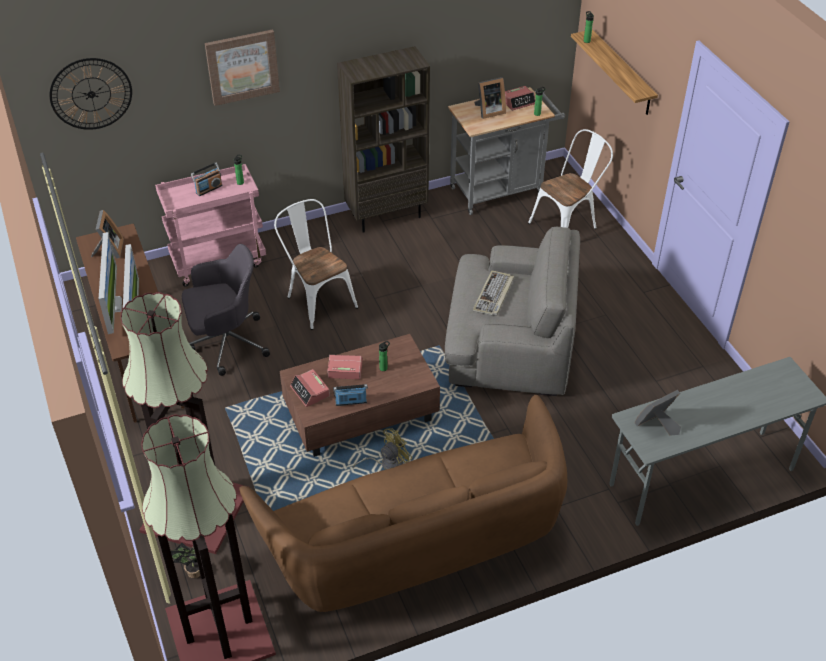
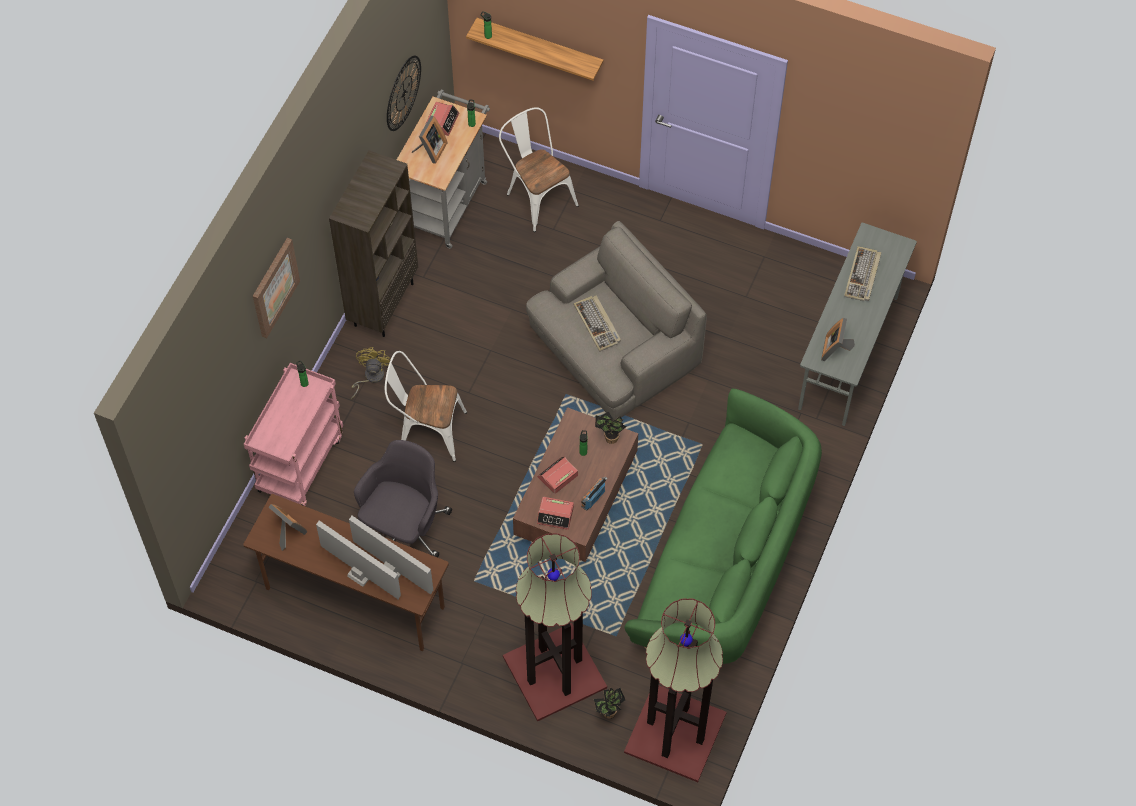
camera: 45 degrees left, 15 degrees up
(91, 94) = (196, 415): wall clock -> wall clock (403, 93)
(208, 189) = (287, 411): radio -> none
(387, 463) = (640, 521): yellow fan -> yellow fan (370, 377)
(414, 374) = (609, 438): none -> potted plant
(416, 543) = (725, 562): brown sofa -> green sofa
(567, 224) = (537, 197): white chair -> white chair turned 45 degrees counterclockwise
(746, 392) = (863, 276): none -> keyboard

